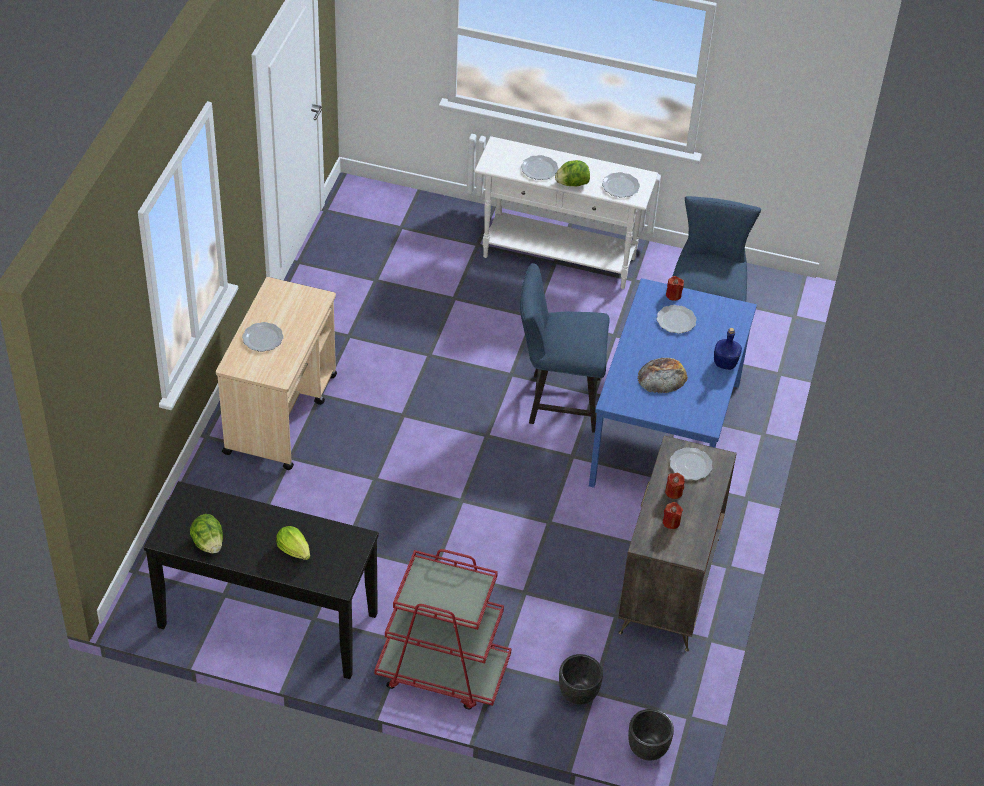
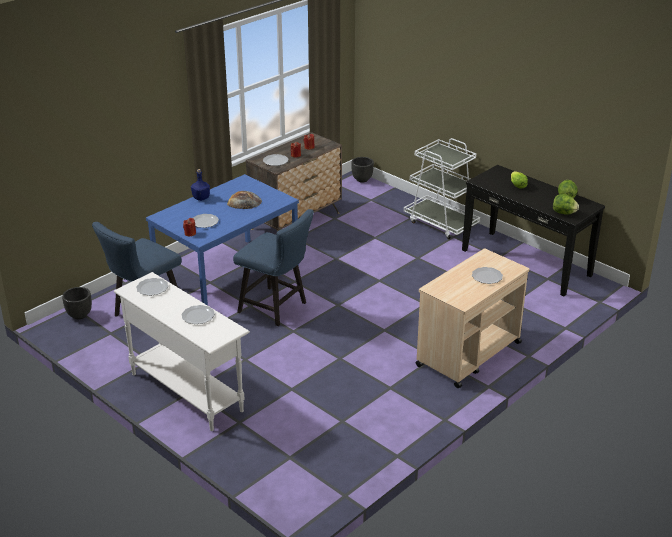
camera: 150 degrees left, 15 degrees down
(442, 671) = (441, 223): red cart -> white cart
(572, 184) = (185, 299): lettuce -> lettuce (564, 213)
(578, 695) = (379, 200): black planter -> black planter (80, 315)

